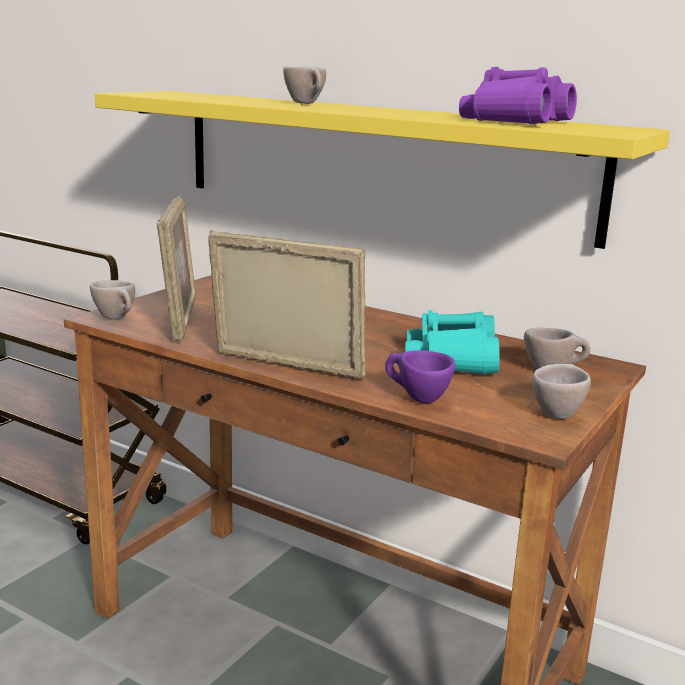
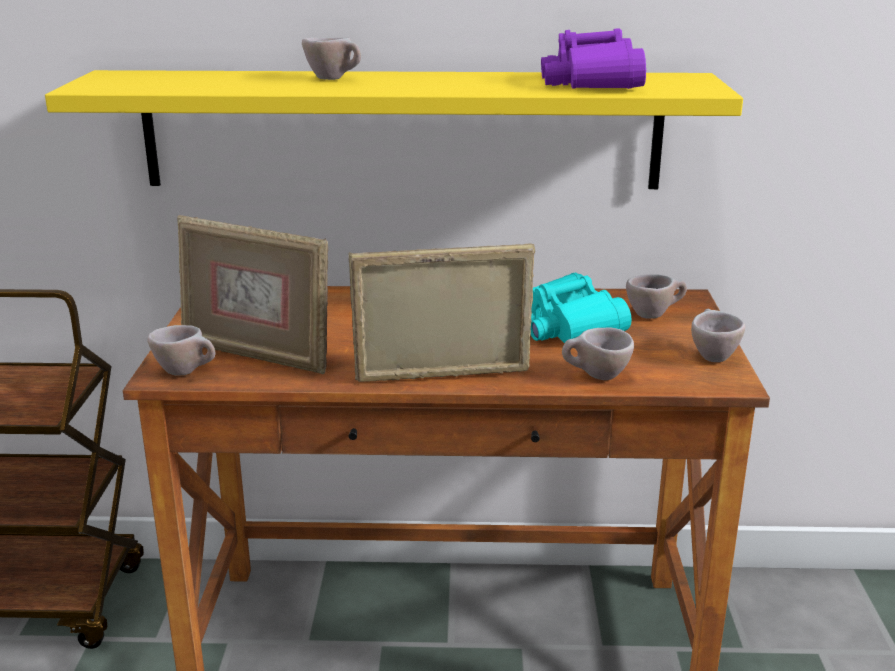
camera: 30 degrees left, 5 degrees up
(179, 320) = (256, 355): picture frame -> picture frame turned 150 degrees clockwise
(416, 399) = (595, 377): purple cup -> beige cup

